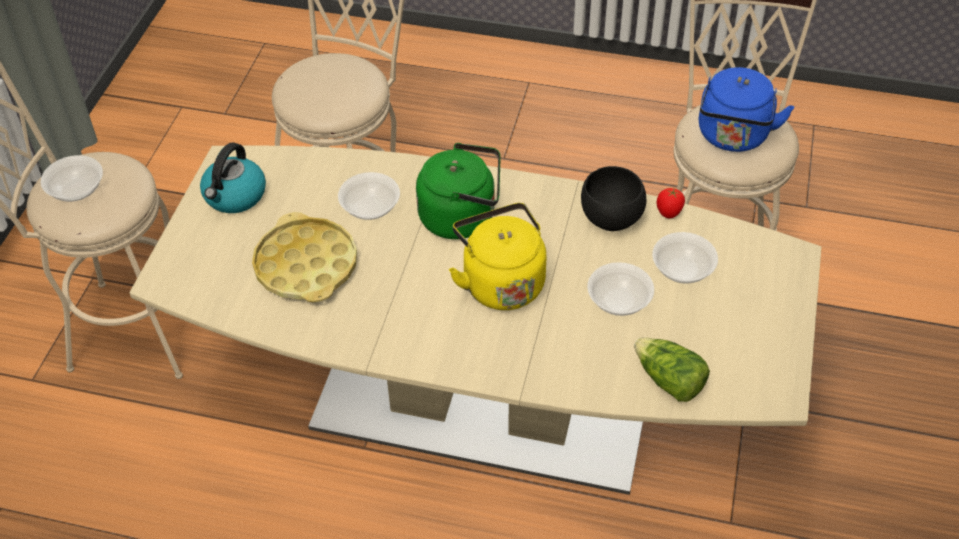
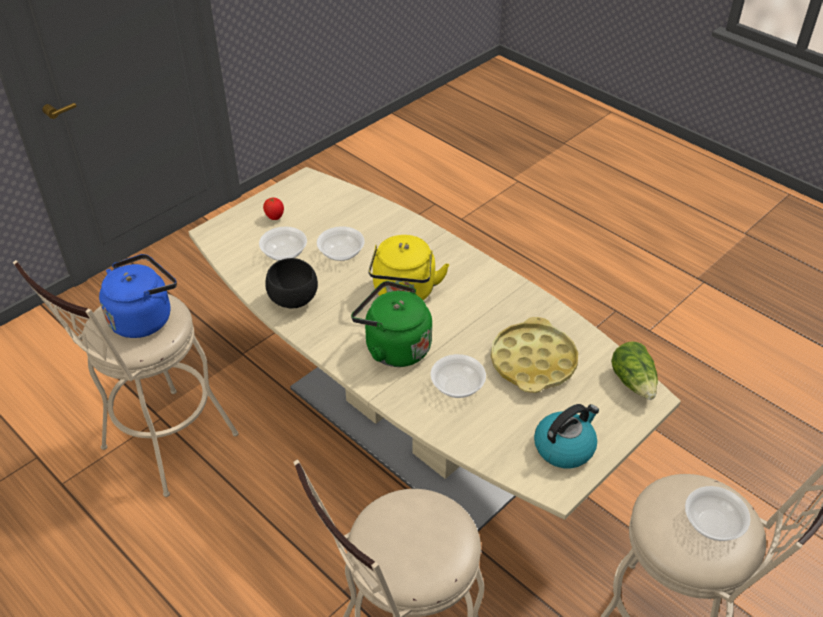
camera: 150 degrees left, 5 degrees down
(668, 214) = (253, 287): tomato -> tomato (275, 217)
(668, 381) = (356, 206): lettuce -> lettuce (634, 382)

